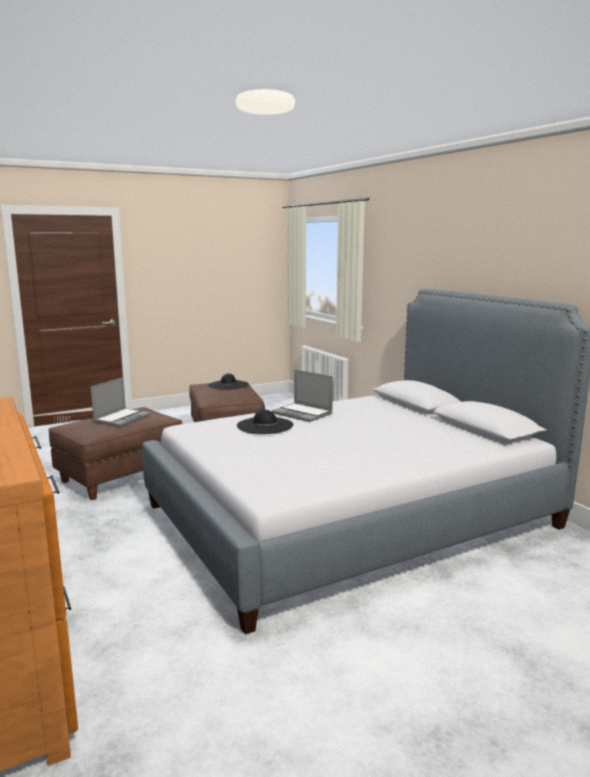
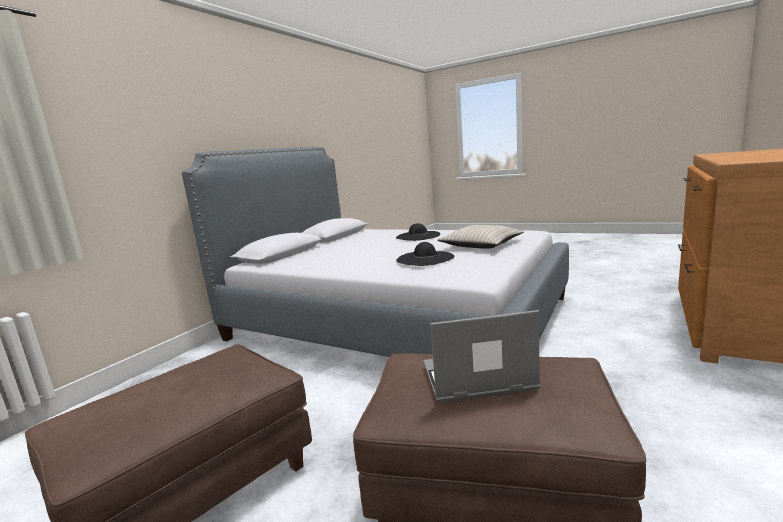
camera: 120 degrees left, 0 degrees up
(228, 385) = (127, 403): black hat -> black hat (418, 236)
(268, 455) = (481, 245): none -> beige pillow
(303, 413) = (362, 264): laptop -> none

